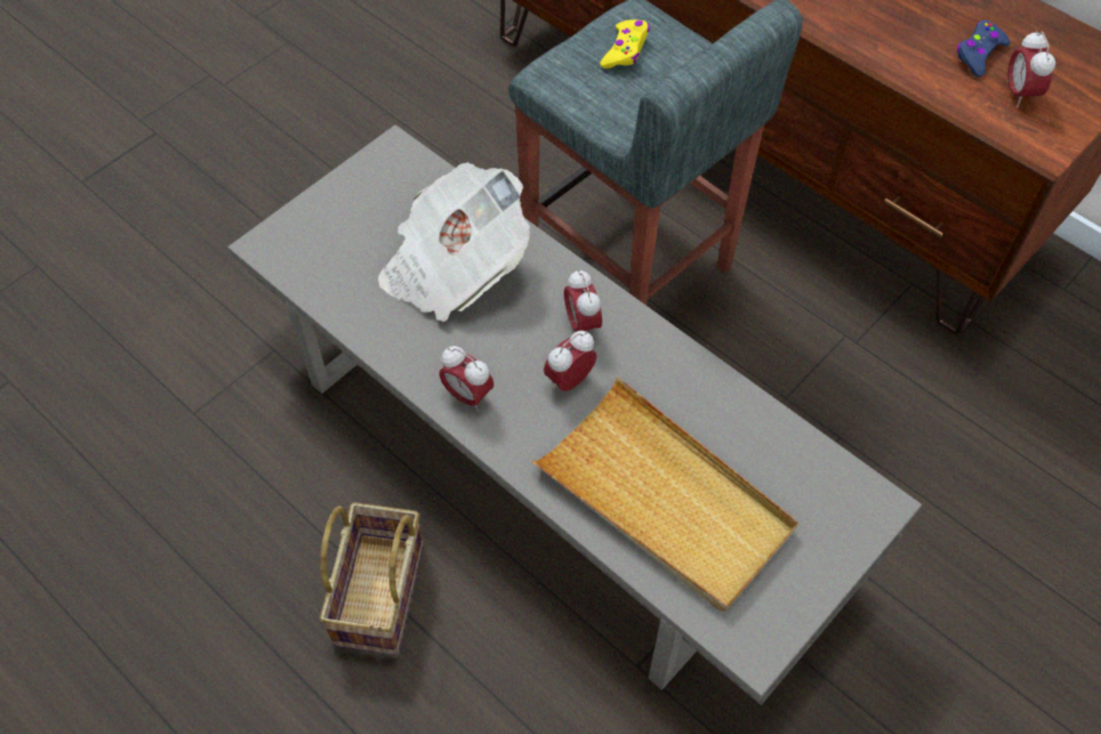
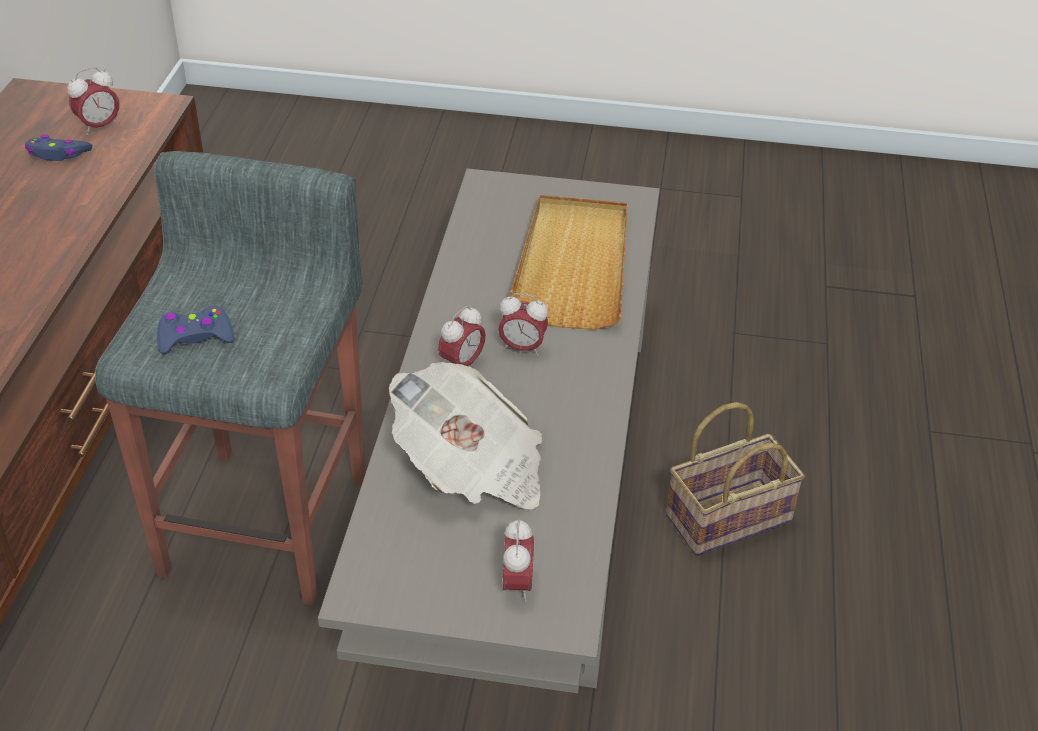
camera: 125 degrees left, 15 degrees down
(468, 395) = (590, 395): alarm clock -> alarm clock (517, 584)
(625, 50) = (195, 337): yellow game controller -> blue game controller

